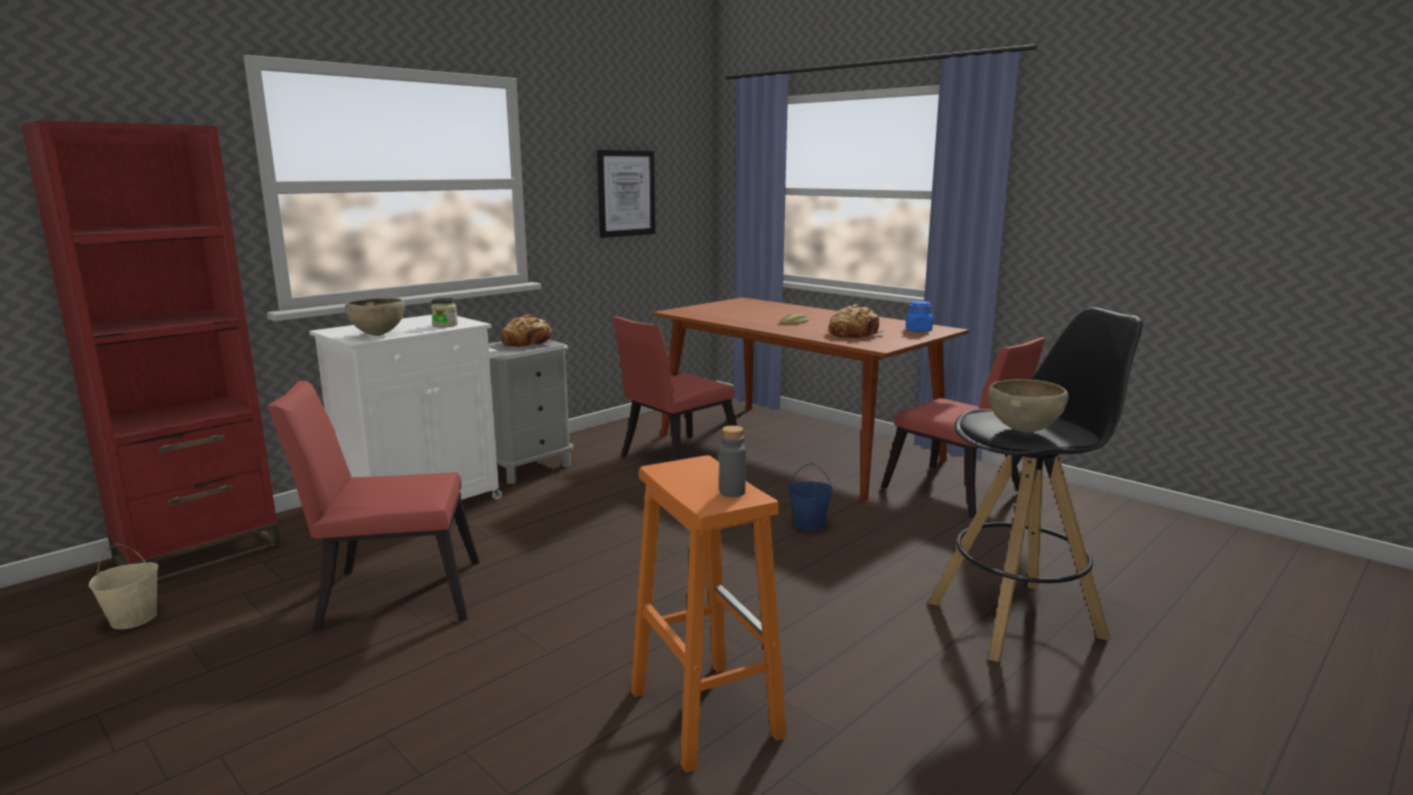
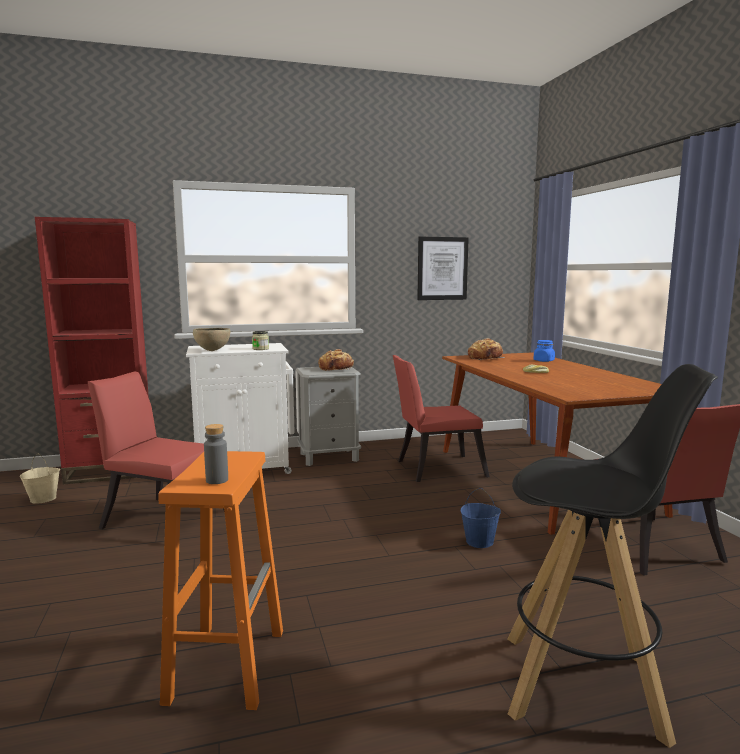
camera: 30 degrees right, 5 degrees down
(854, 334) = (570, 384): bread -> bread (485, 358)
(918, 330) = (638, 388): blue jar -> blue jar (543, 361)
(1024, 431) = (565, 483): brown bowl -> none

